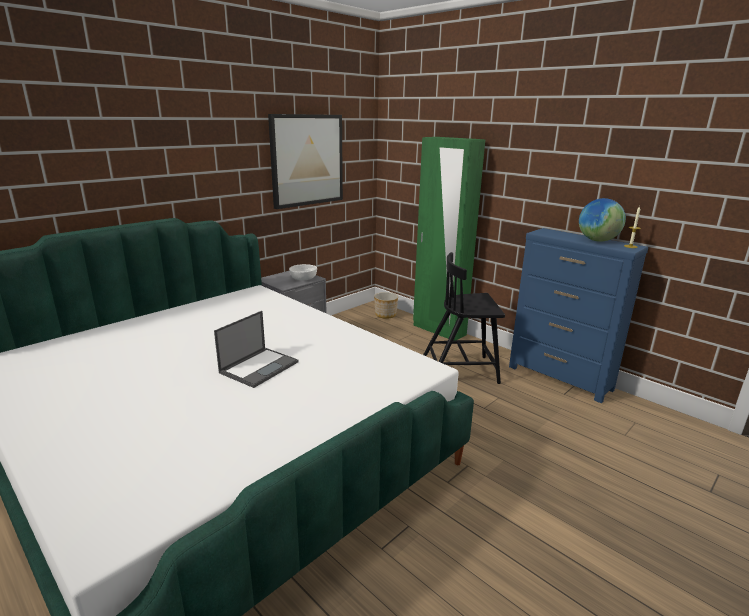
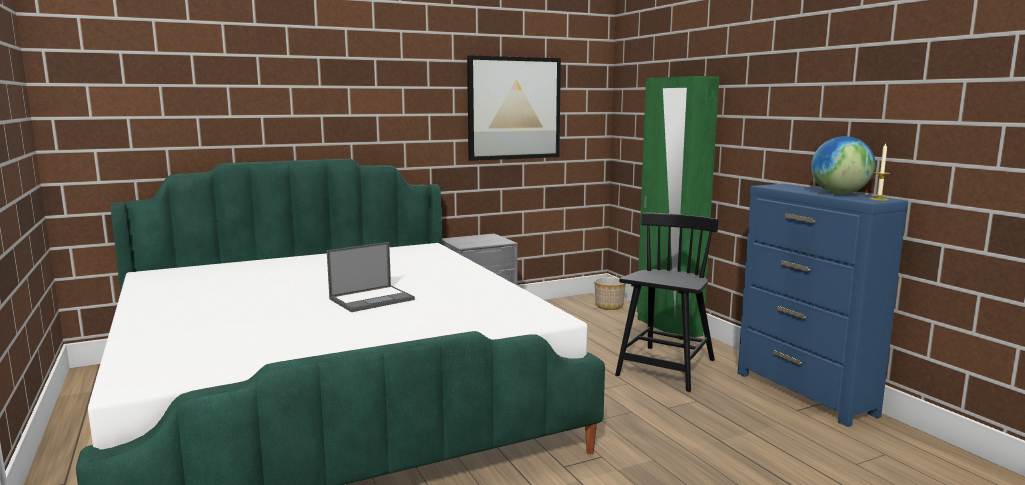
camera: 20 degrees right, 10 degrees down
(303, 278) = (491, 241): white bowl -> none
(460, 370) = (666, 368): black chair -> black chair turned 105 degrees clockwise

